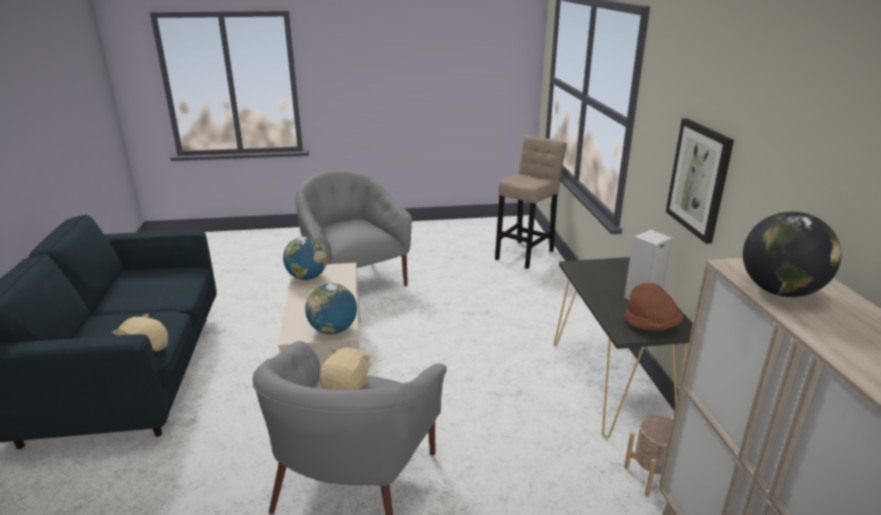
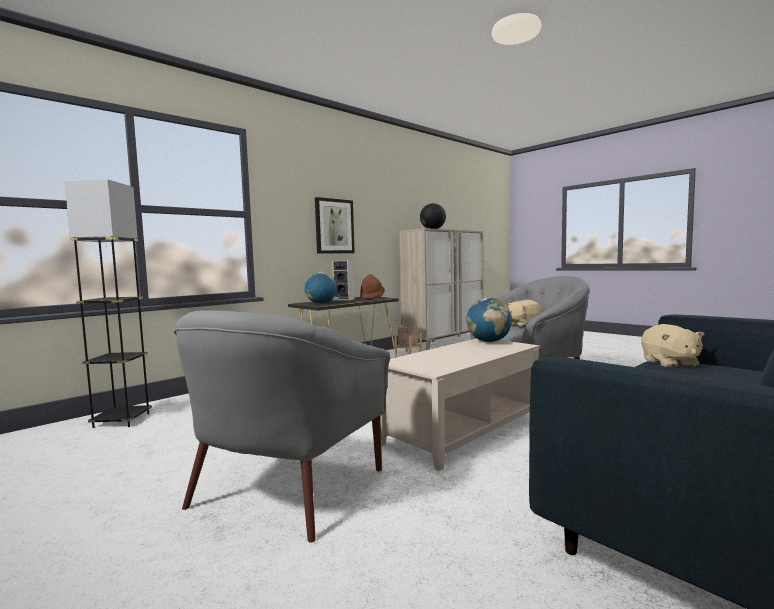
camera: 125 degrees left, 20 degrees down
(307, 277) = (443, 365): globe -> globe (321, 304)
(526, 253) = (122, 420): beige stool -> grey floor lamp

